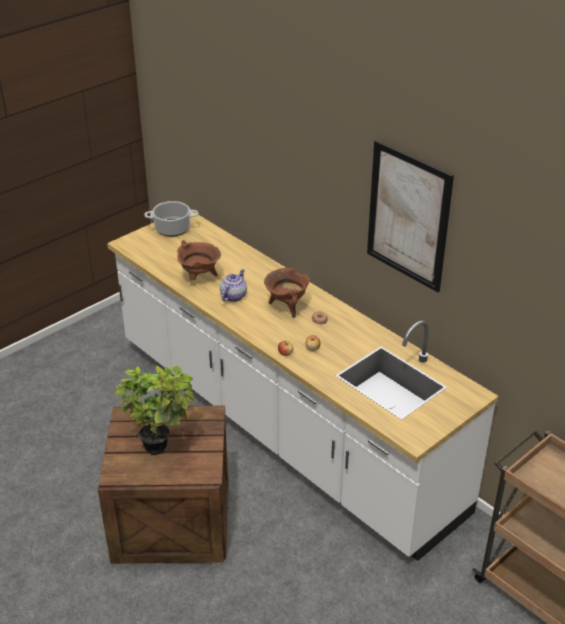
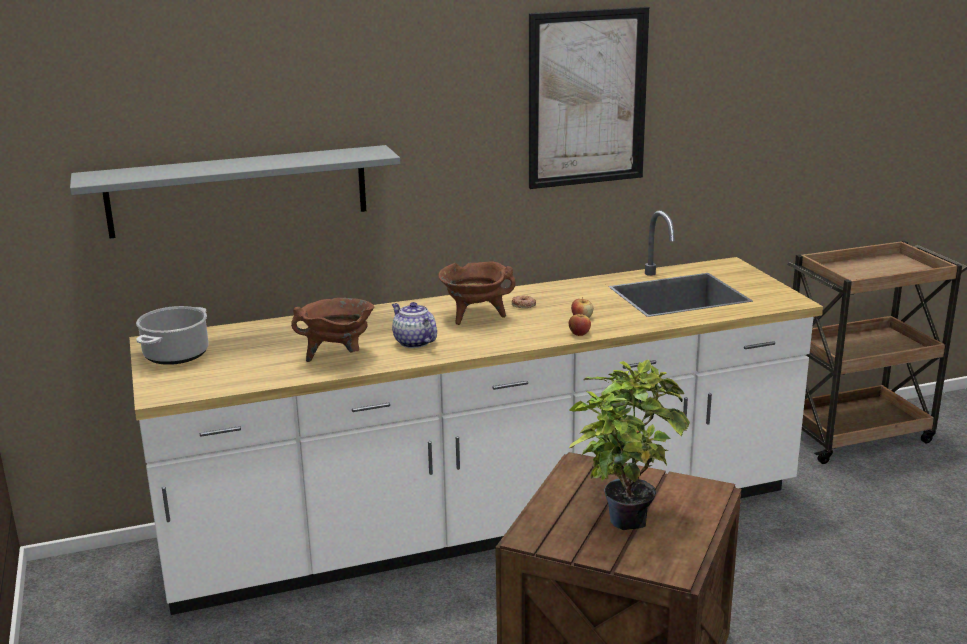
camera: 65 degrees left, 15 degrees down
(232, 162) = (238, 191): none -> grey shelf

